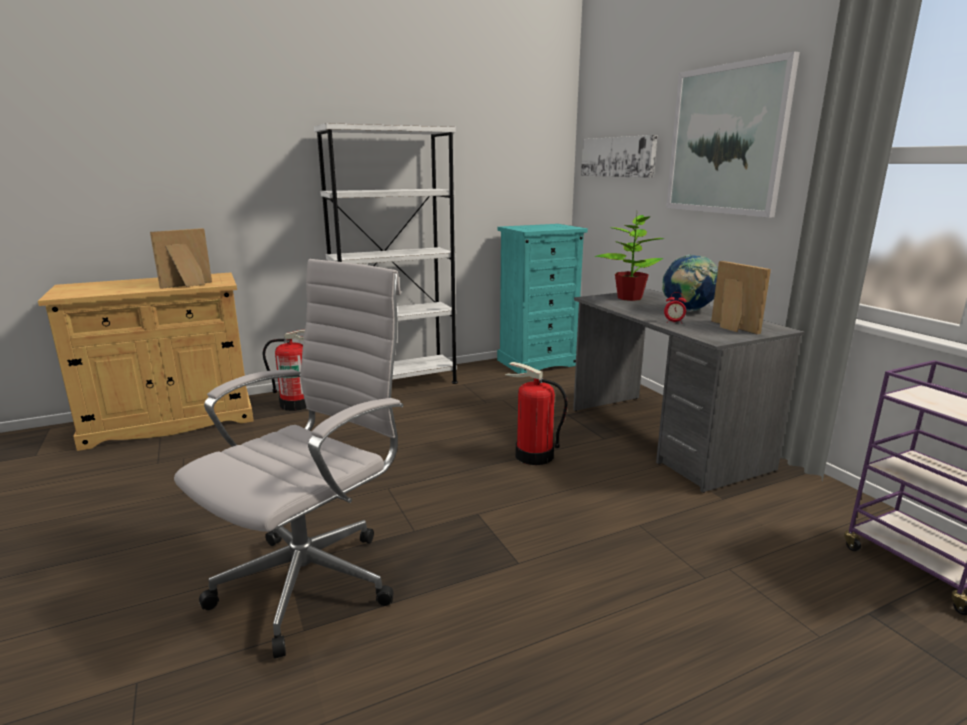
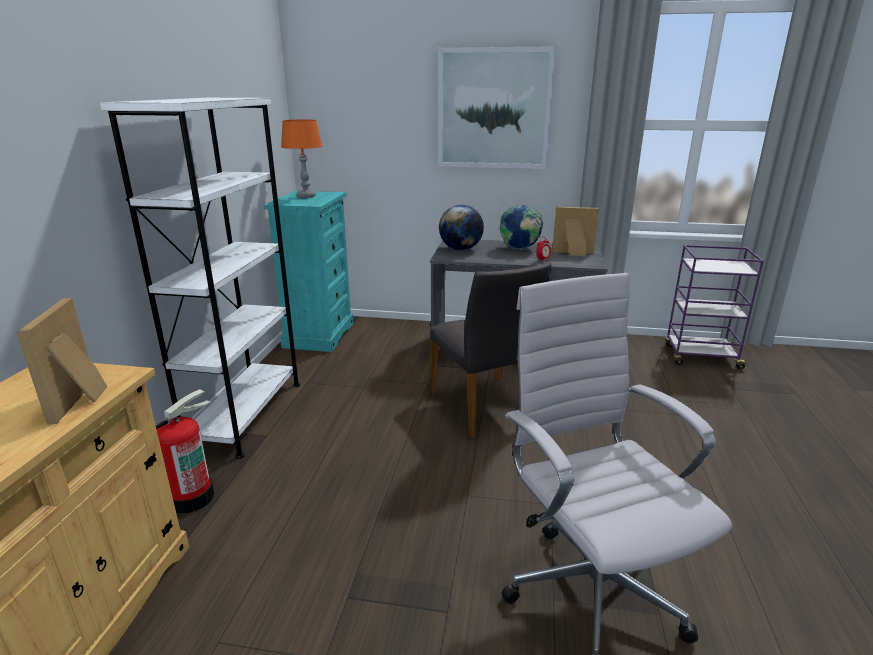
camera: 55 degrees left, 5 degrees up
(533, 456) = (485, 406): fire extinguisher -> grey chair
(545, 226) = (306, 196): none -> orange table lamp
(618, 157) = (361, 120): picture -> none
(629, 298) = (461, 249): potted plant -> globe

